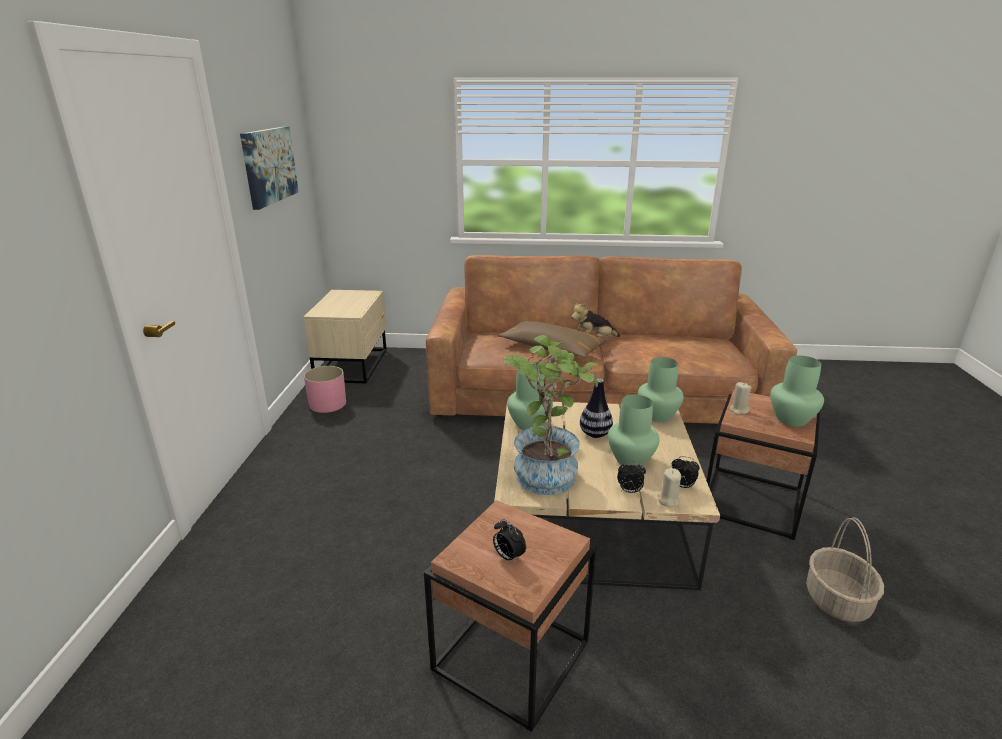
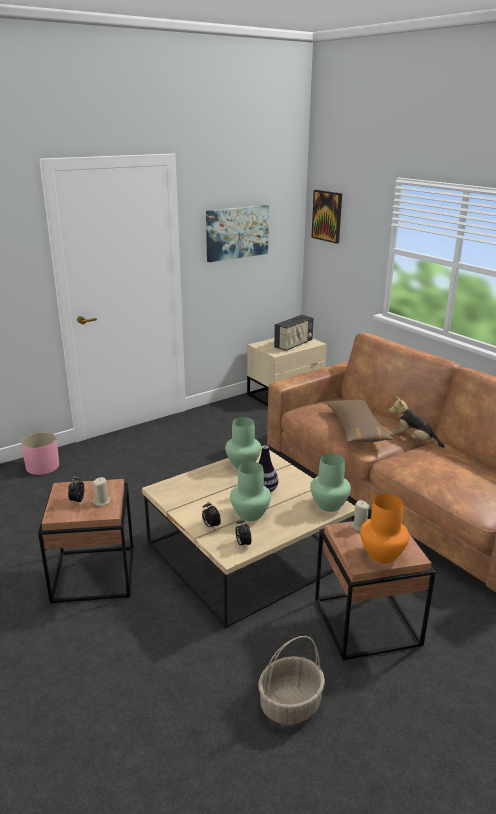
camera: 50 degrees right, 0 degrees up
(328, 404) = (232, 411): pink planter -> pink planter (43, 466)
(350, 136) = (327, 216): none -> picture
(354, 301) = (293, 345): none -> radio
(546, 471) = (196, 490): potted plant -> none
(668, 500) = (218, 543): beige candle -> beige candle (102, 501)
(790, 419) = (381, 554): green vase -> orange vase

